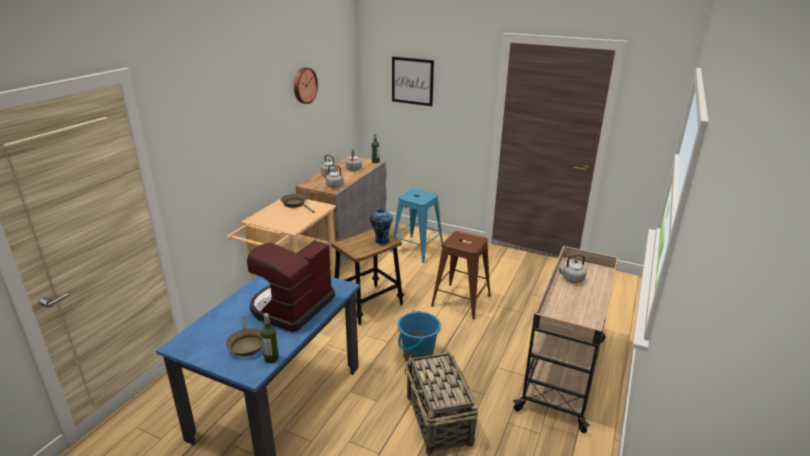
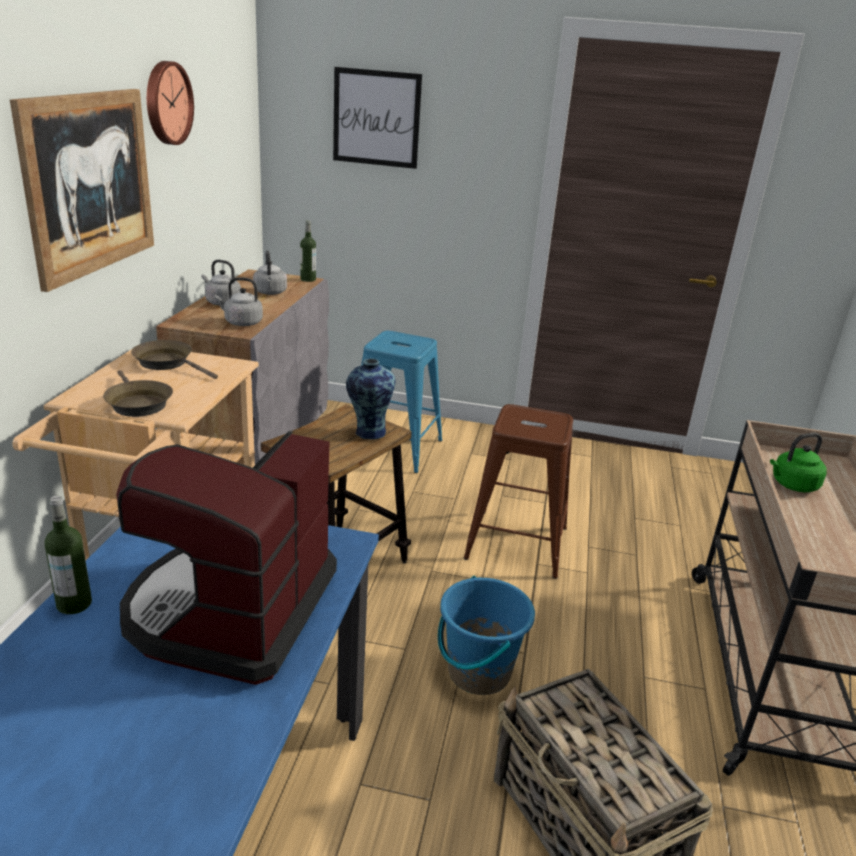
camera: 15 degrees left, 0 degrees up
(247, 344) = (136, 745): brown frying pan -> brown frying pan (137, 403)
(265, 127) = (90, 183): none -> picture
(271, 358) = (225, 783): bottle -> bottle (74, 604)
(571, 279) = (792, 485): grey kettle -> green kettle

